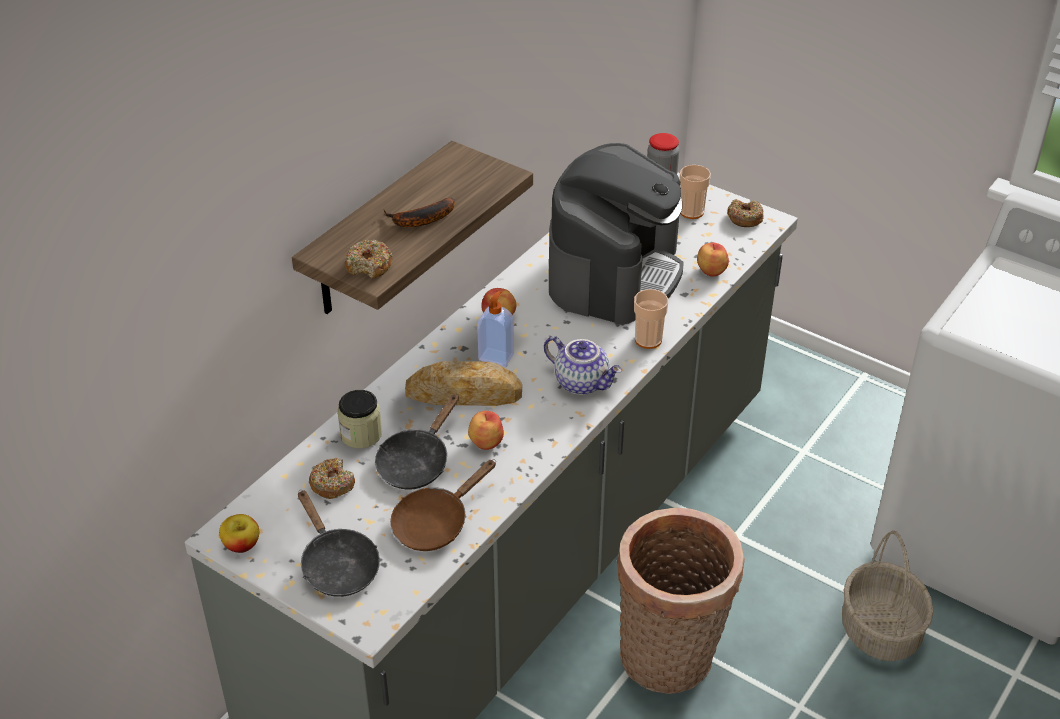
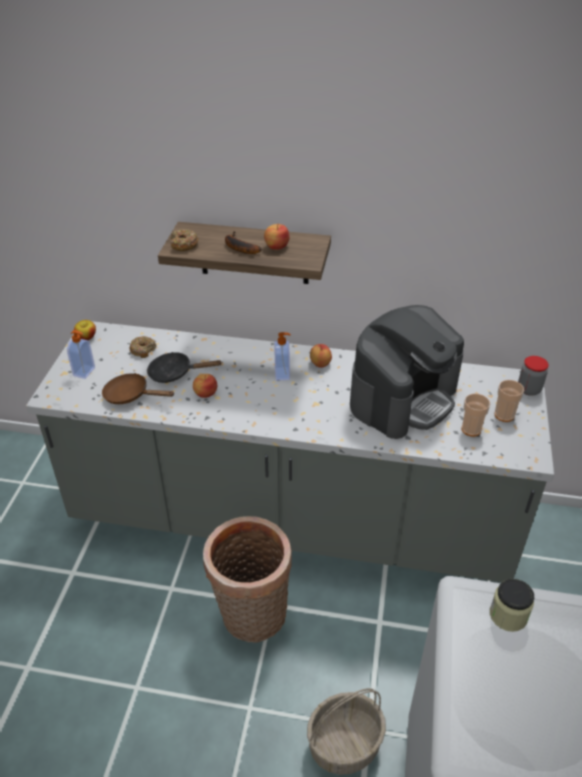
camera: 65 degrees right, 0 degrees up
(337, 565) = (85, 372): black frying pan -> soap dispenser
(361, 434) = (186, 347): jar -> jar (508, 615)
(464, 393) = (242, 372): bread -> none
(582, 382) = (283, 416): teapot -> none
(614, 272) = (403, 398): coffee machine -> coffee machine turned 45 degrees counterclockwise
(648, 340) = (345, 433): cup -> cup (471, 429)
(710, 271) = (444, 443): apple -> apple (276, 246)
(744, 218) = (523, 444): donut -> none

